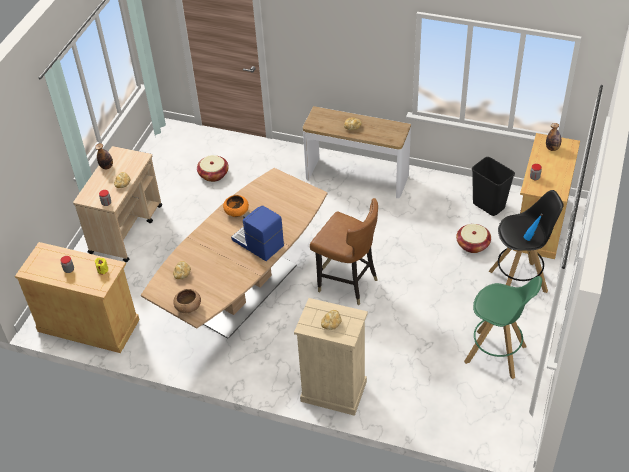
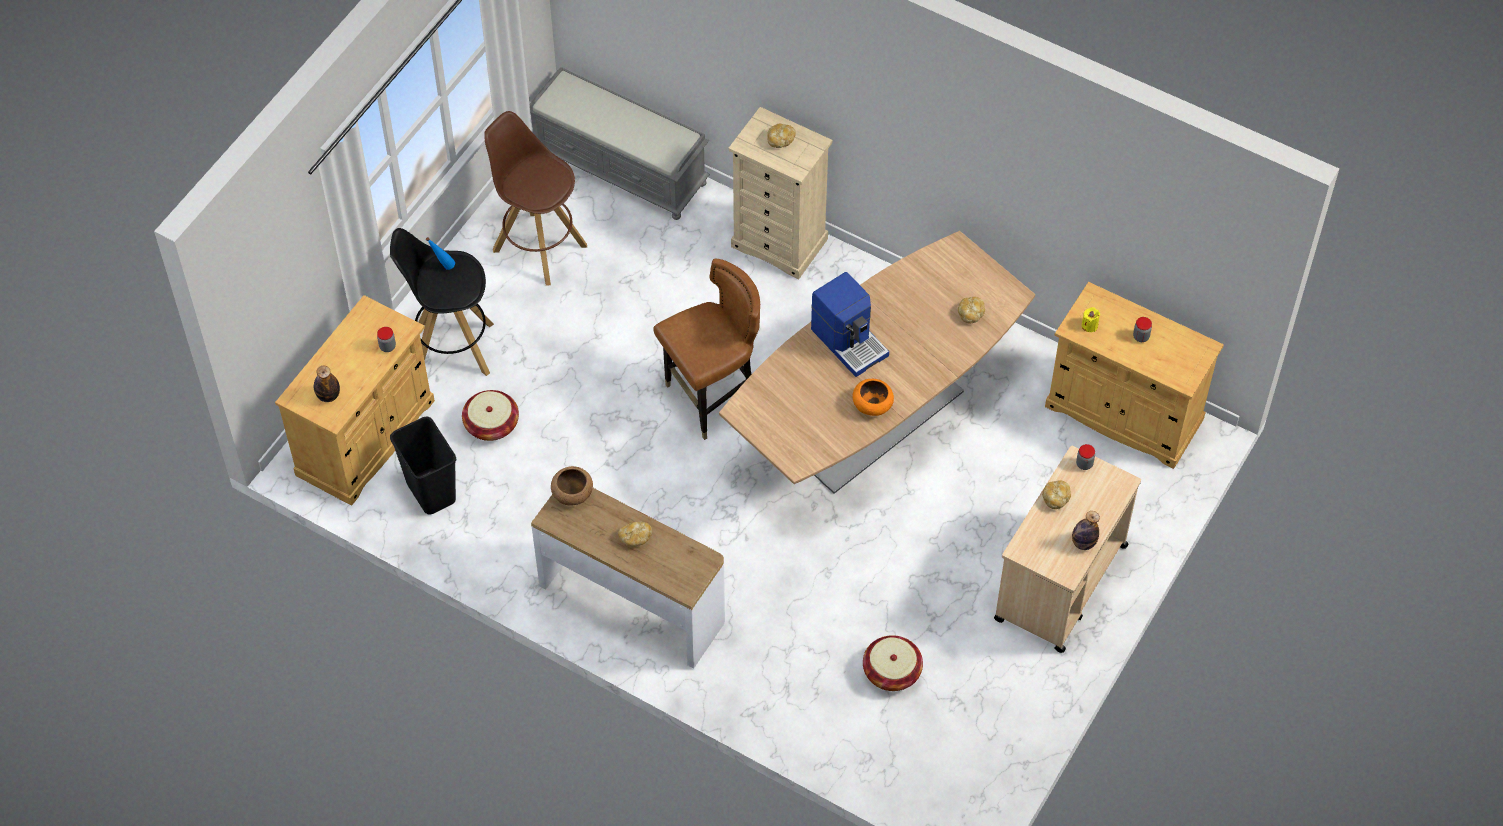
camera: 170 degrees left, 10 degrees up
(188, 307) = (968, 260): brown bowl -> brown bowl (573, 493)
(347, 283) = (712, 399): brown chair -> brown chair turned 105 degrees clockwise
(466, 425) = (621, 167): none -> grey bench
(496, 354) = (539, 247): green stool -> brown stool

